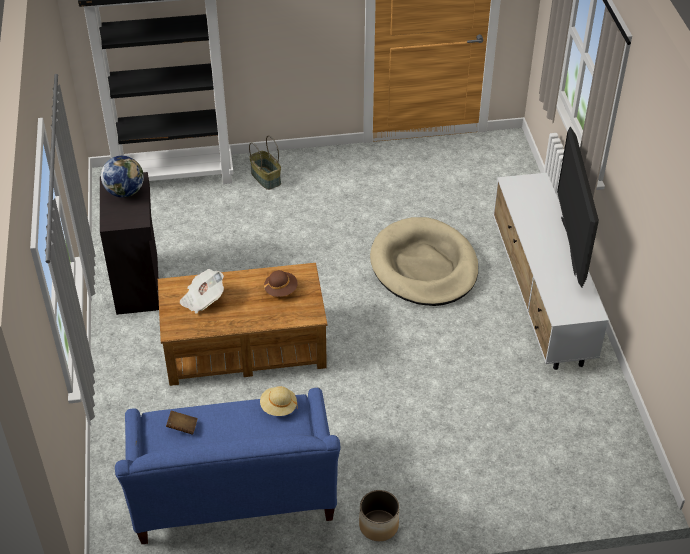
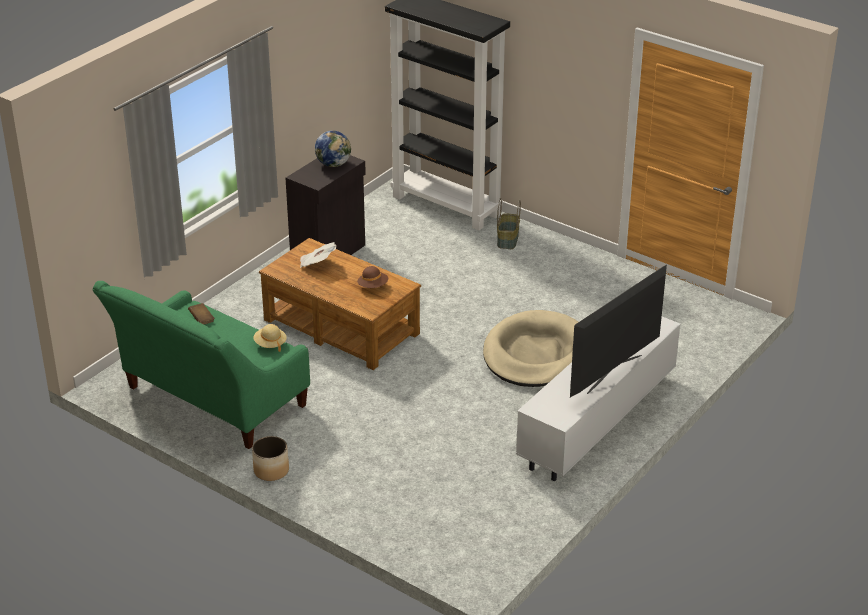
camera: 45 degrees right, 10 degrees down
(234, 501) = (210, 401): blue sofa -> green sofa

